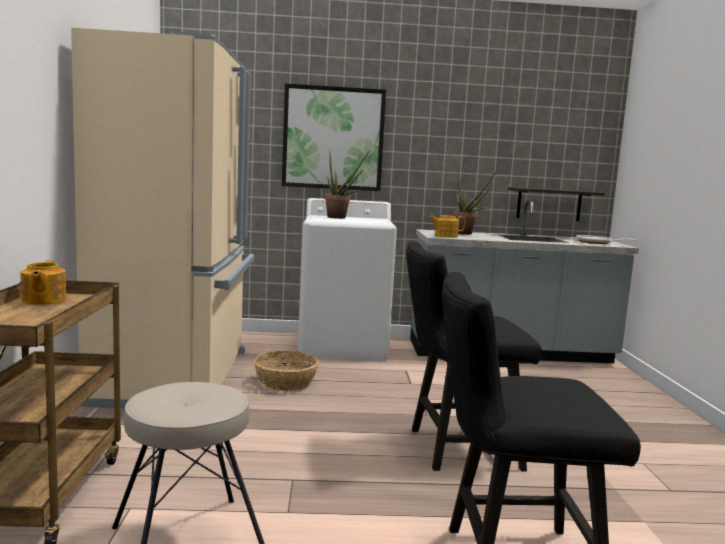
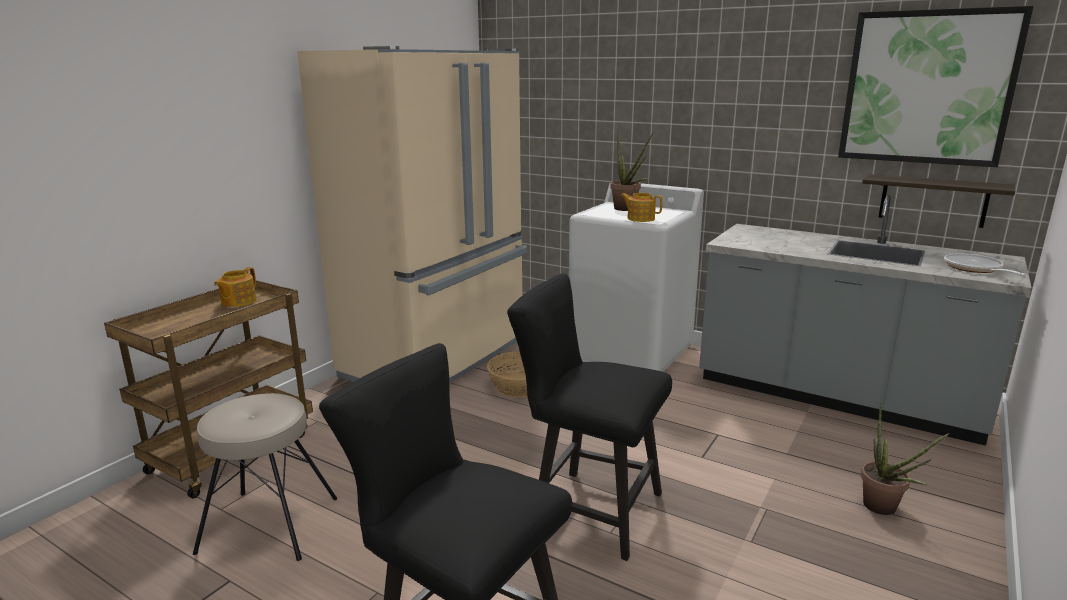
camera: 35 degrees right, 10 degrees up
(333, 138) = (642, 111): picture -> picture (927, 88)
(445, 236) = (739, 242): teapot -> teapot (640, 218)
(467, 234) = (788, 237): potted plant -> potted plant (885, 510)

